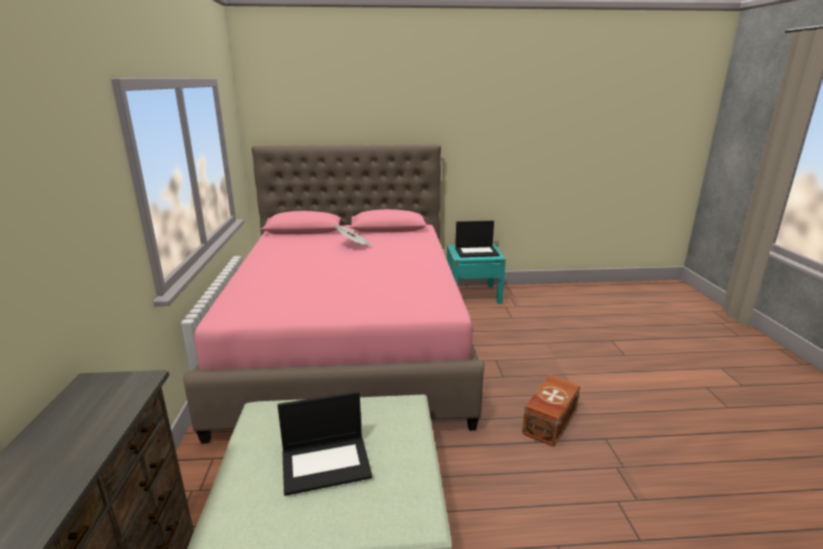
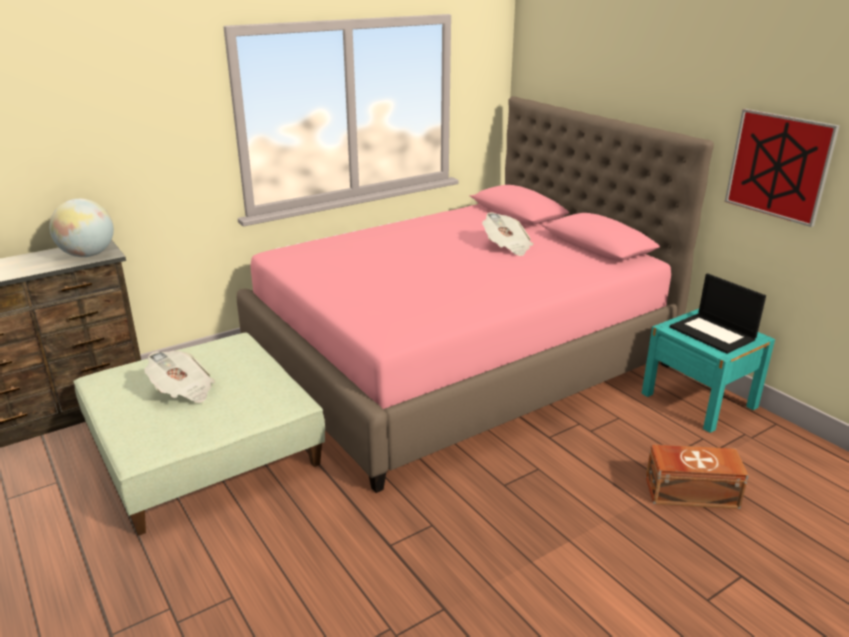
camera: 60 degrees right, 5 degrees up
(116, 395) = (88, 255): none -> globe
(327, 463) = (183, 391): laptop -> newspaper
(478, 150) = (779, 166): none -> picture
(548, 422) = (437, 547): brown storage box -> brown storage box (689, 491)

